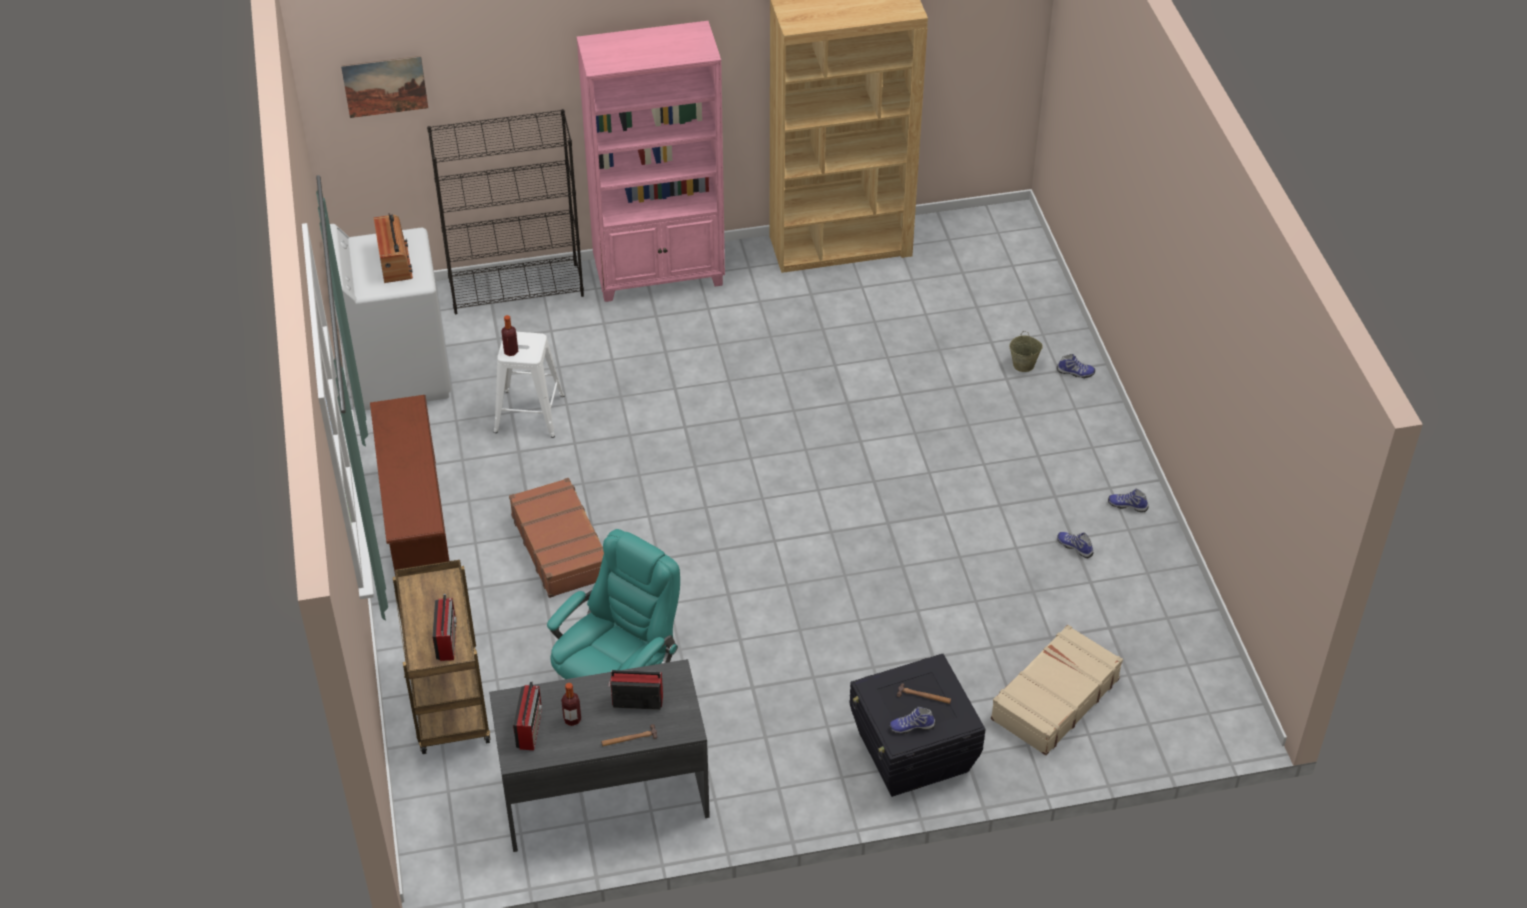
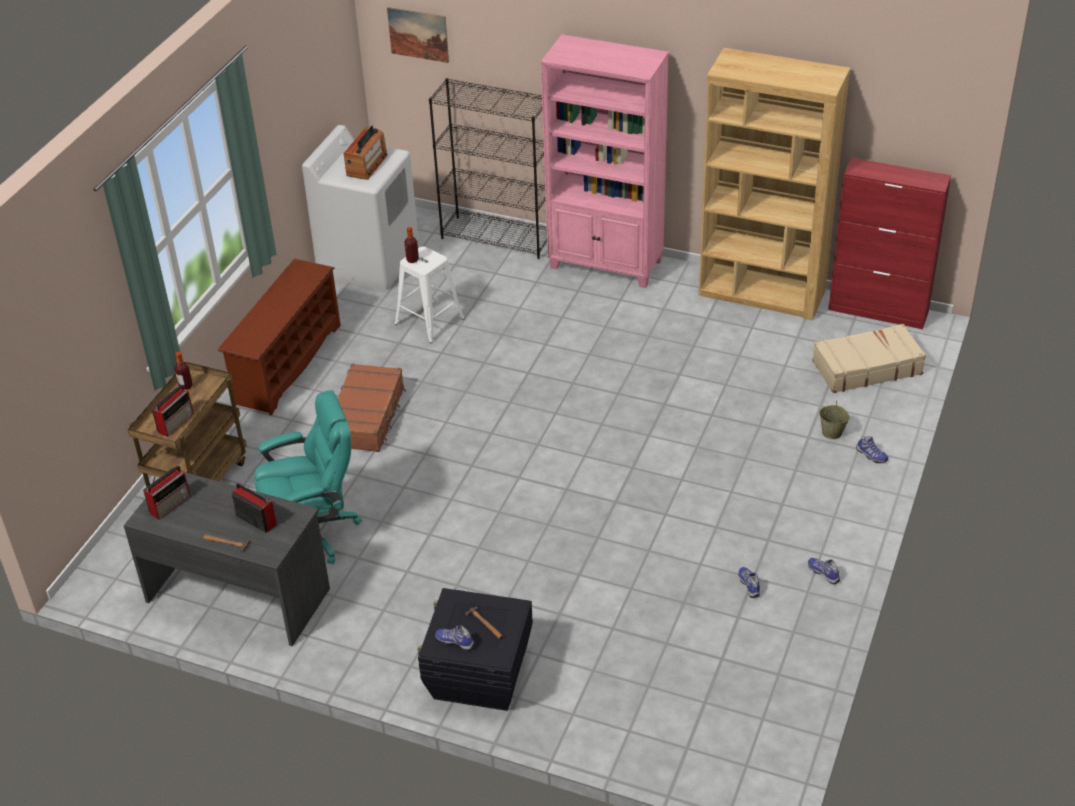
camera: 35 degrees right, 5 degrees down
(572, 719) = (202, 511): bottle -> bottle (186, 386)
(964, 221) = (879, 311): none -> red cabinet
(1054, 699) = (625, 690): beige suitcase -> beige suitcase (866, 367)

